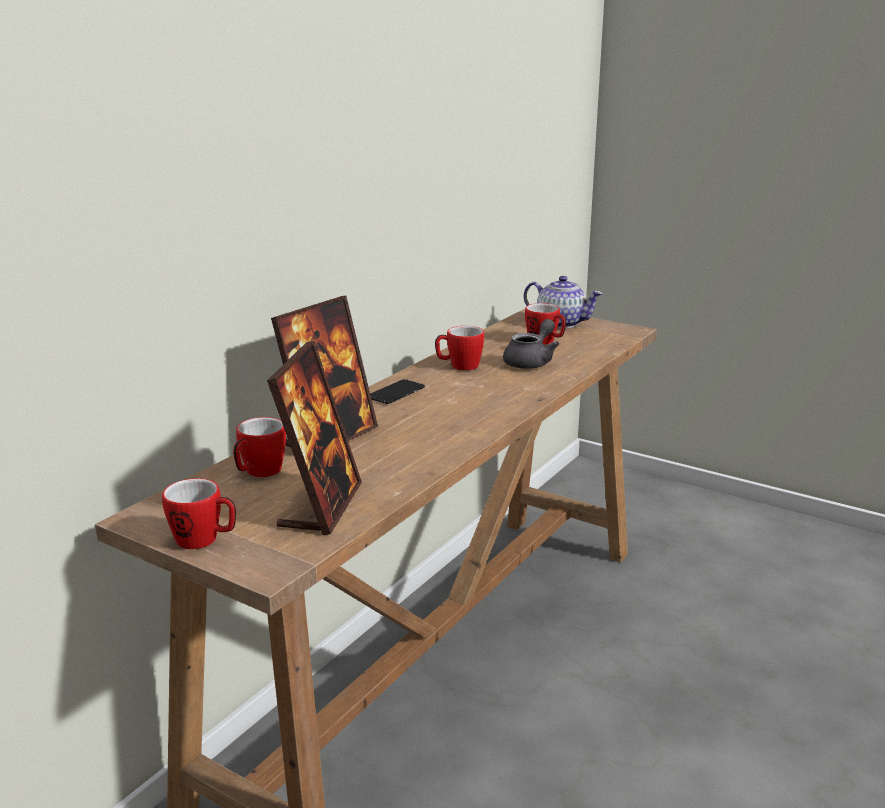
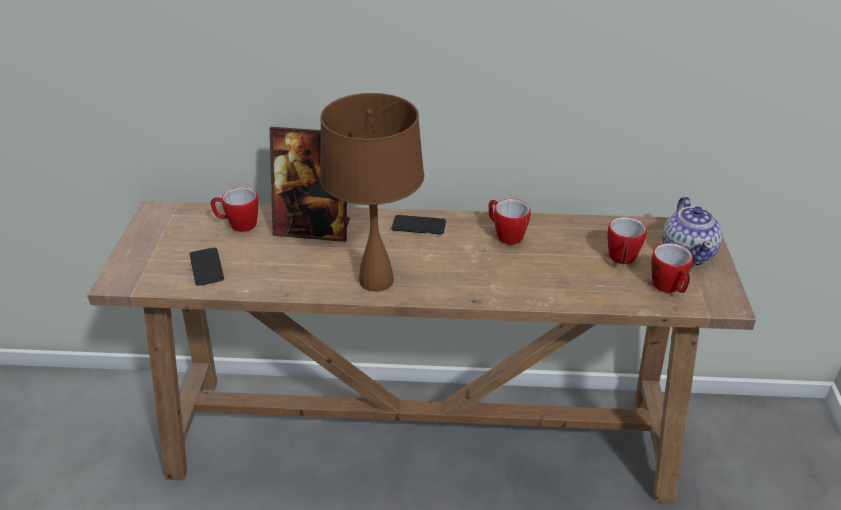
camera: 60 degrees right, 15 degrees up
(204, 540) = (139, 244): mug -> mug (669, 288)
(320, 506) = (206, 267): picture frame -> phone
(462, 429) = (376, 281): none -> brown table lamp
(531, 362) = (559, 268): grey teapot -> none

